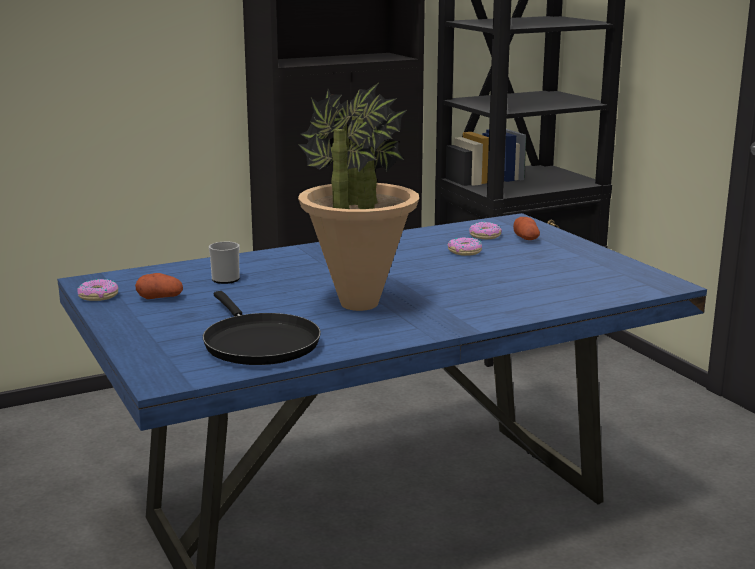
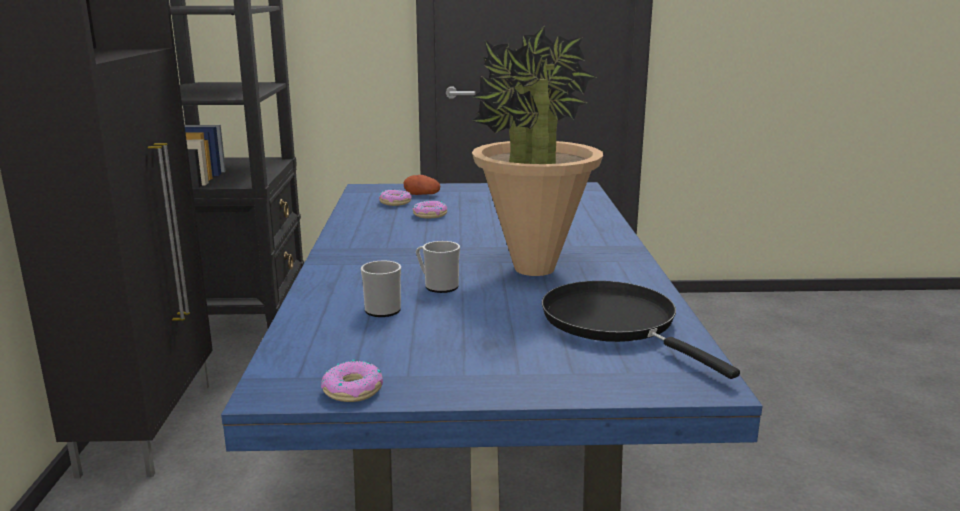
camera: 65 degrees left, 0 degrees up
(160, 298) = (409, 352): potato -> none
(258, 343) = (615, 323): black frying pan -> black frying pan turned 120 degrees counterclockwise
(286, 284) = (438, 286): none -> mug

